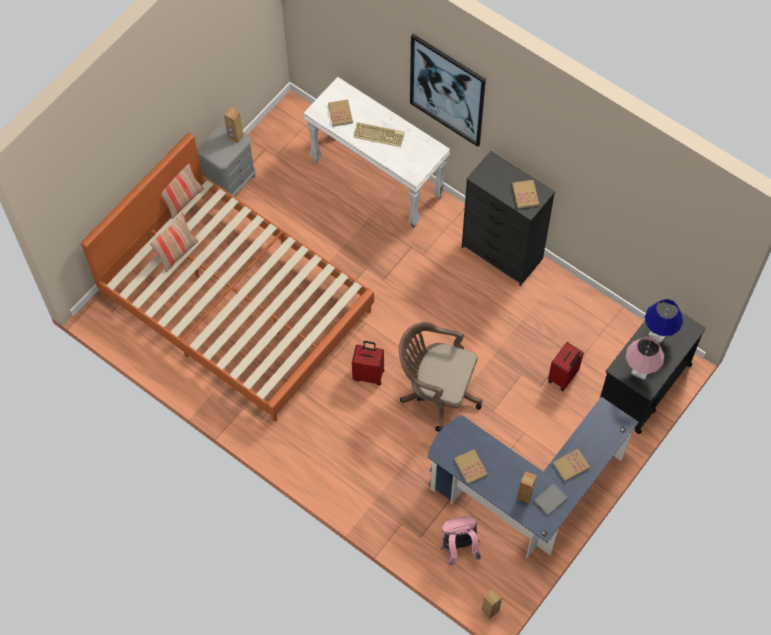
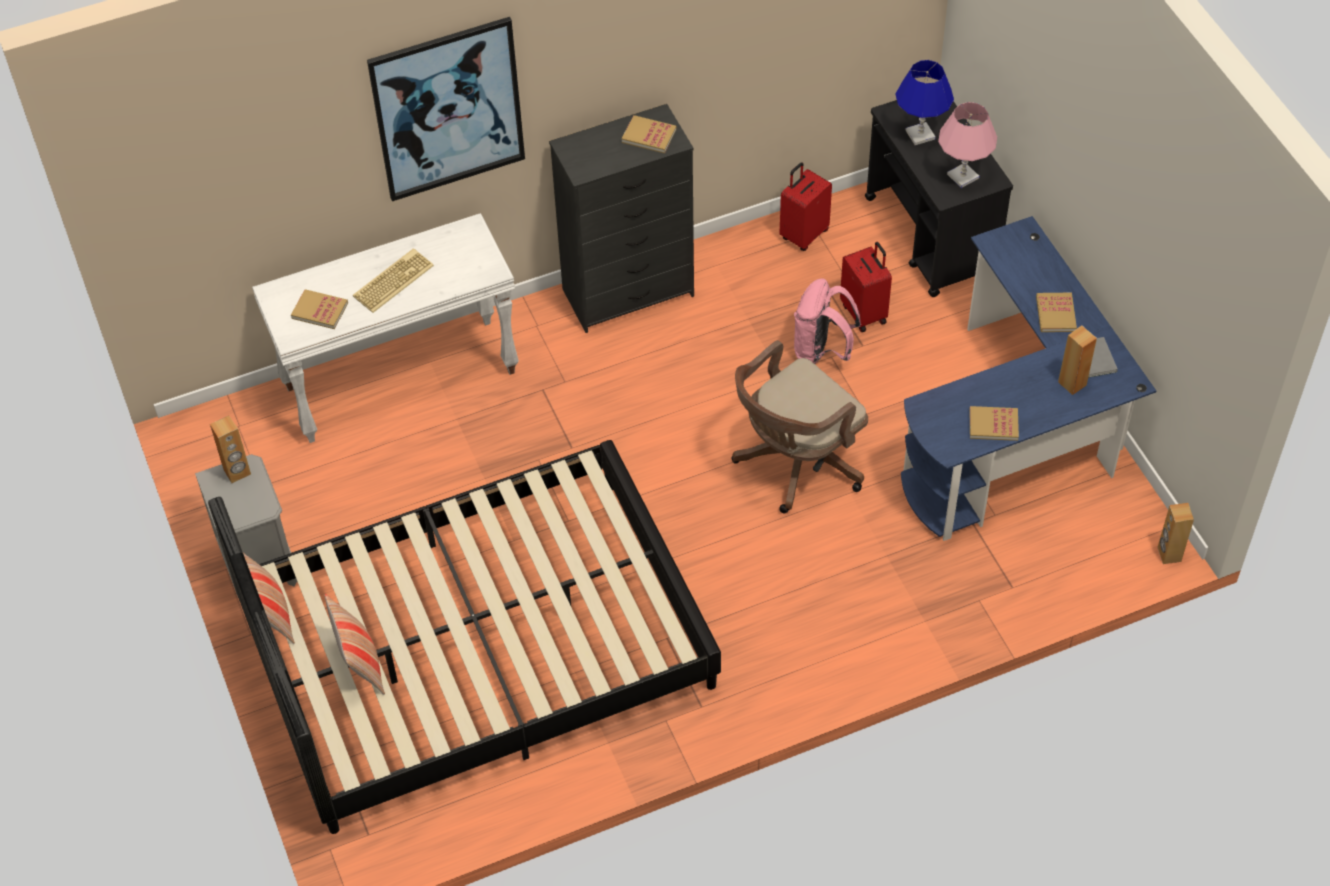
camera: 60 degrees left, 10 degrees down
(236, 302) = (477, 649): orange bed -> black bed
(369, 374) = (714, 533): red suitcase -> red suitcase (803, 234)
(458, 548) = (1054, 548): pink backpack -> pink backpack (822, 350)

